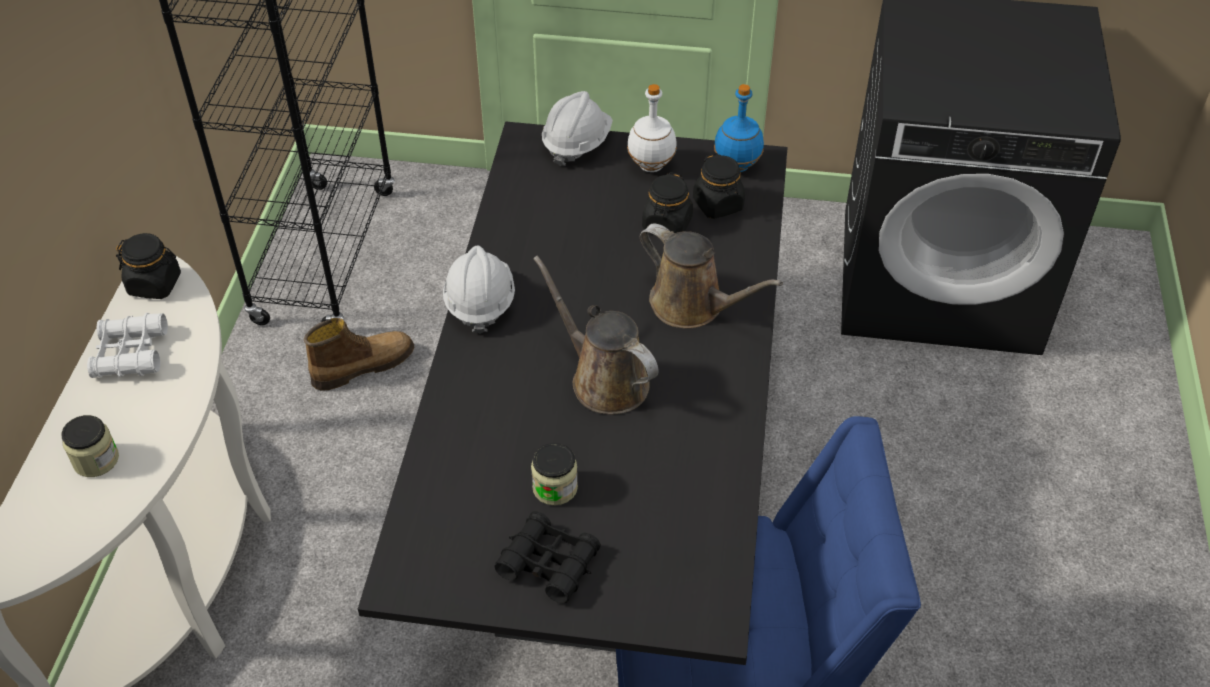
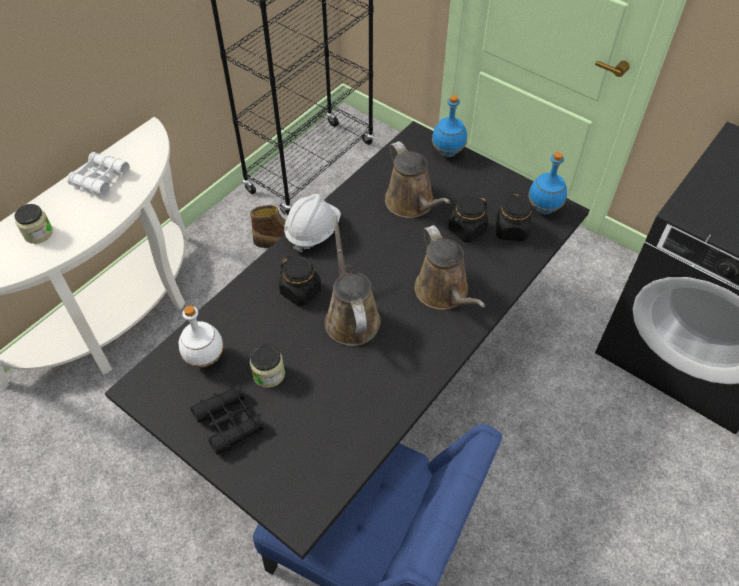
camera: 30 degrees right, 5 degrees up
(155, 284) = (142, 143): black jar -> black jar (301, 291)
(576, 143) = (447, 152): white hard hat -> blue bottle
(579, 220) = (412, 204): none -> brown watering can
(650, 166) = (484, 186): white bottle -> white bottle (204, 358)

